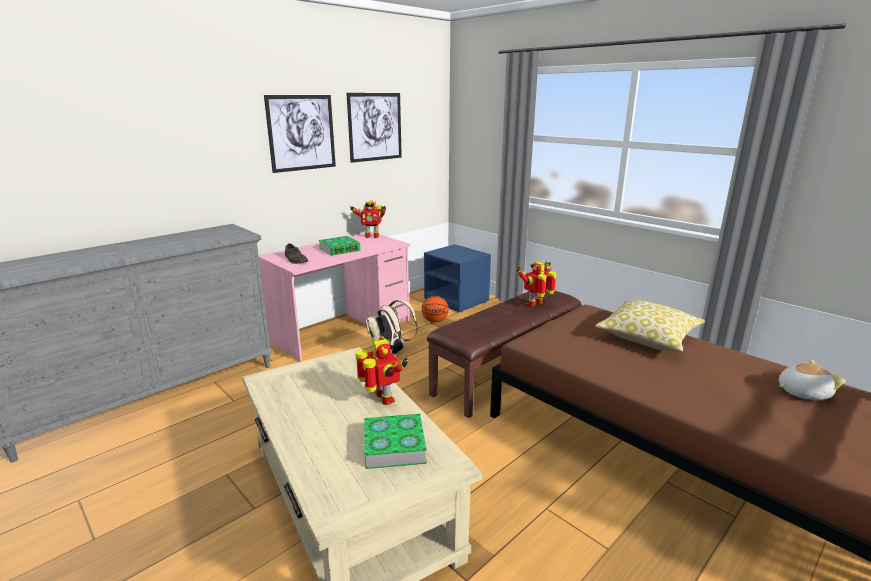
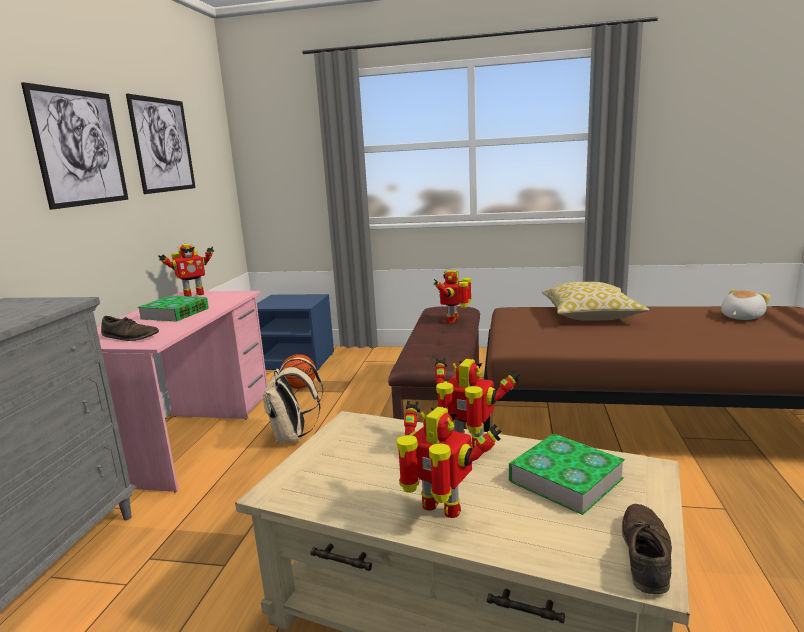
camera: 35 degrees left, 5 degrees down
(308, 427) = (441, 511): none -> toy robot
(354, 506) = (645, 554): none -> brown shoe

